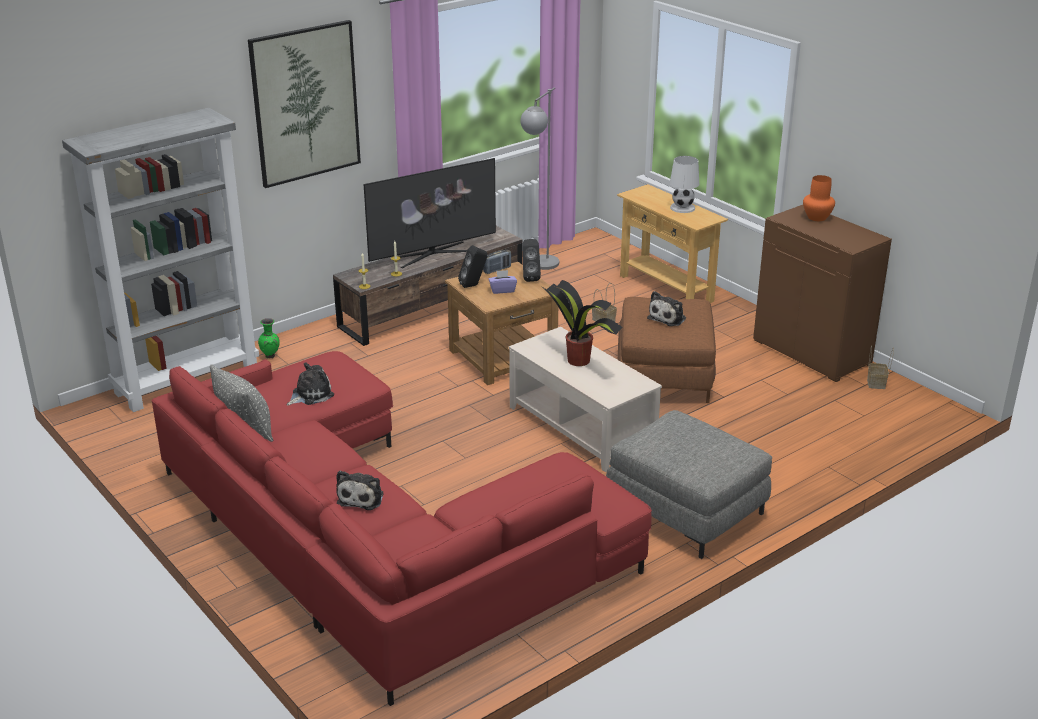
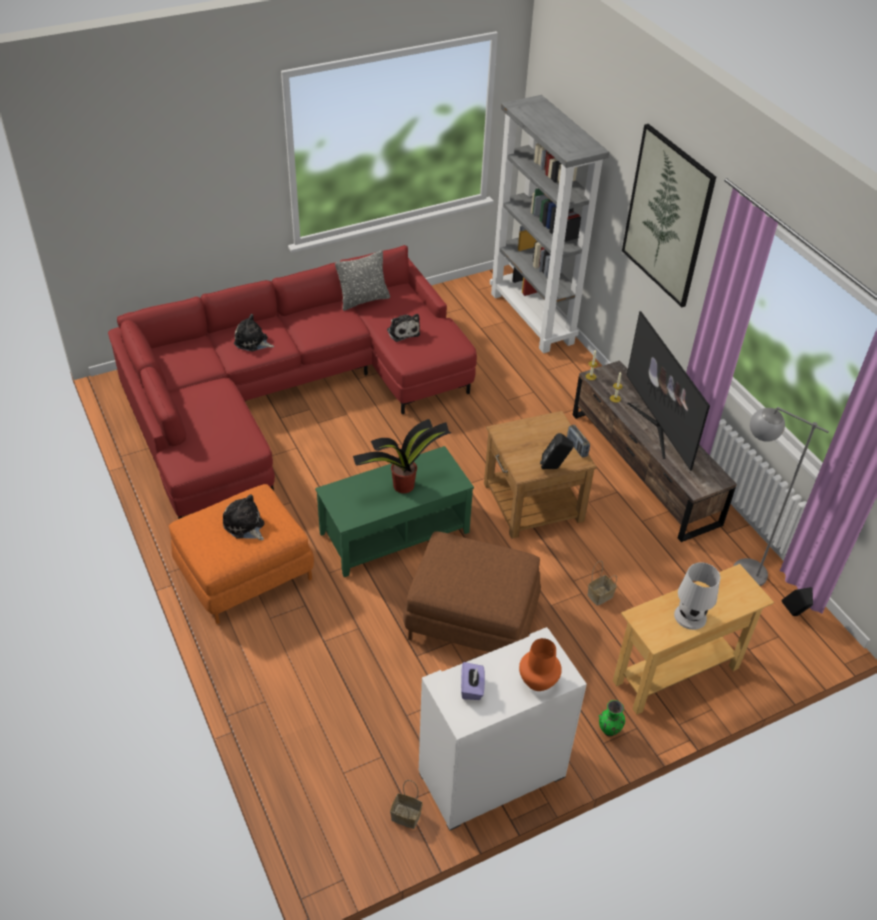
camera: 100 degrees right, 15 degrees up
(271, 356) = (563, 361): green vase -> green vase (608, 732)
(473, 285) = (544, 426): black speaker -> black speaker (793, 614)
(502, 290) = (530, 444): purple tissue box -> purple tissue box (472, 688)
(581, 427) = (394, 532): beige coffee table -> green coffee table
(668, 318) = (472, 572): plush toy -> plush toy (245, 526)
(684, 510) = (245, 571): grey ottoman -> orange ottoman
(812, 352) = (491, 776): brown cabinet -> white cabinet

